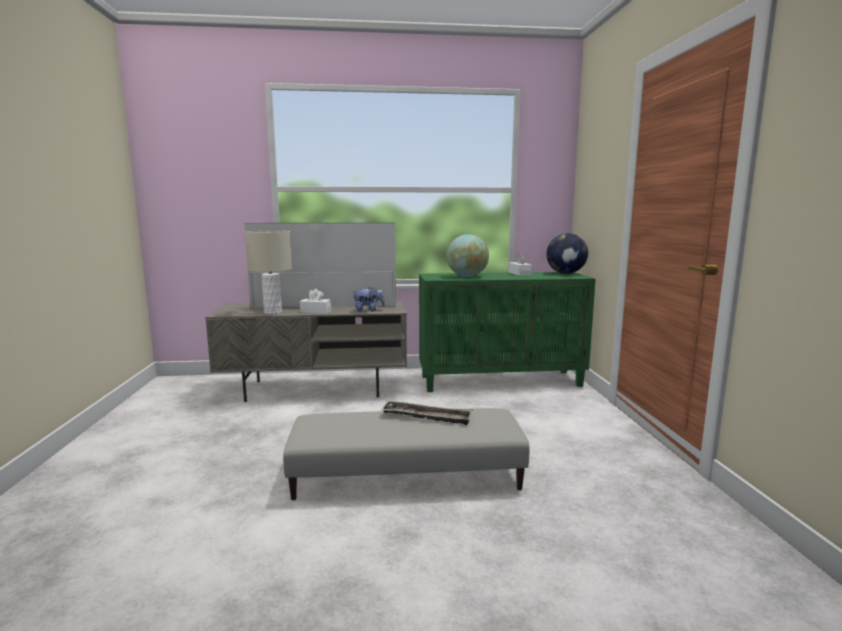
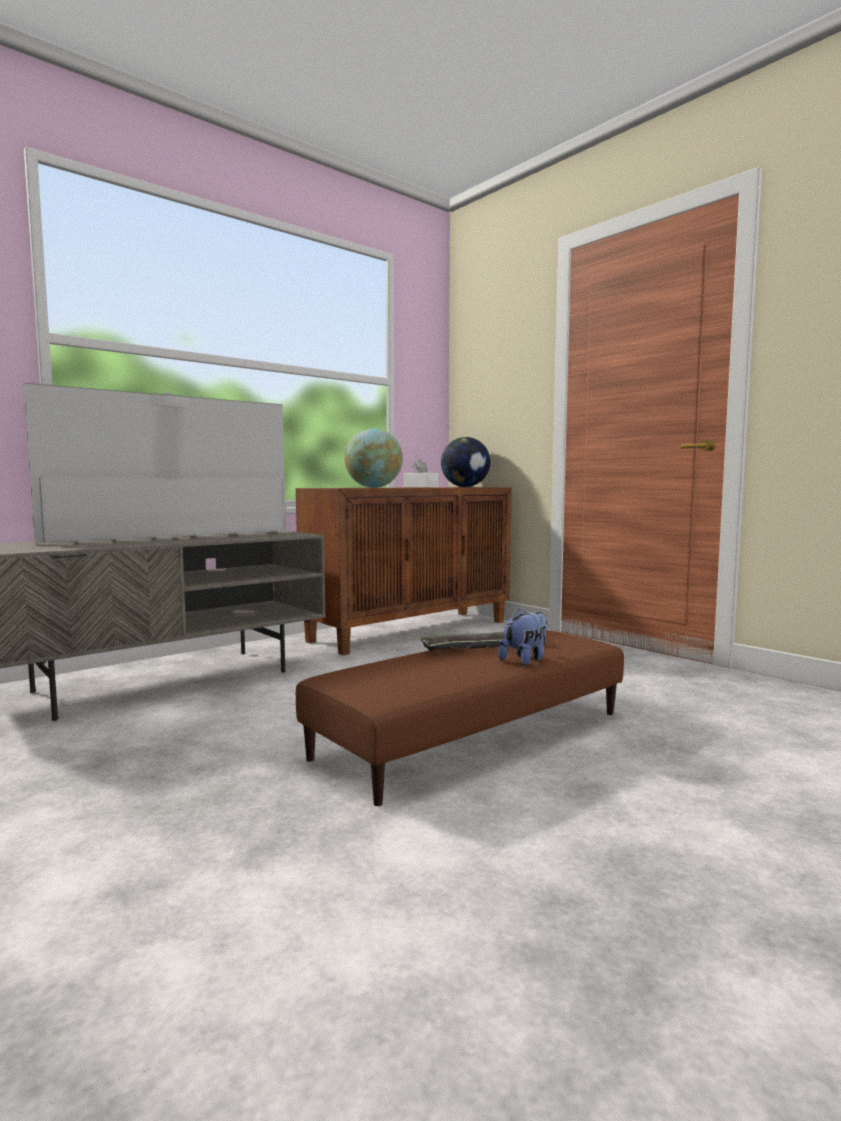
camera: 35 degrees left, 5 degrees down
(273, 312) = (105, 545): beige table lamp -> none
(315, 311) = (181, 540): white tissue box -> none
(368, 310) = (262, 536): plush toy -> plush toy (525, 659)
(406, 474) = (473, 734): grey ottoman -> brown ottoman
(501, 380) = (411, 631): green cabinet -> brown cabinet

